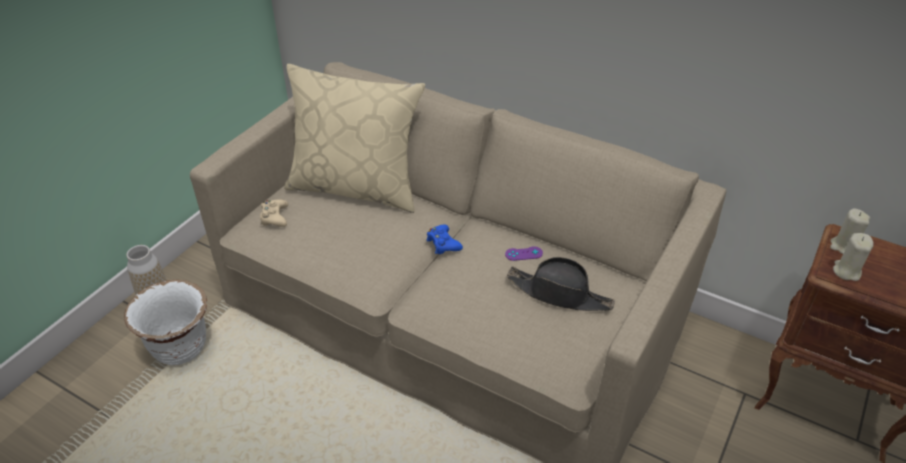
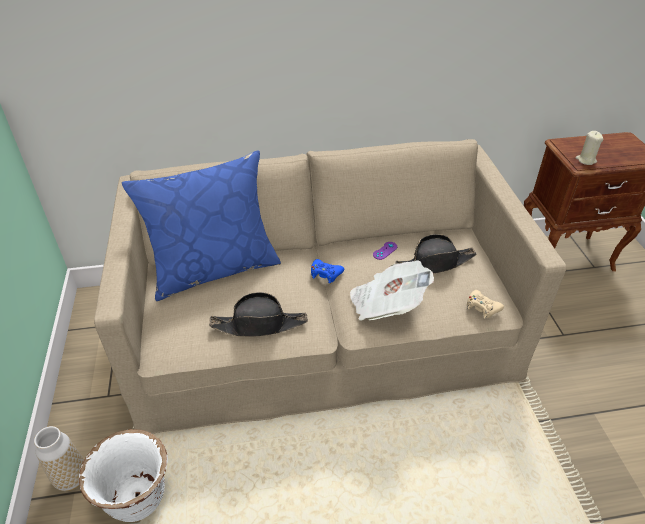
camera: 40 degrees left, 0 degrees up
(274, 217) = (174, 327): beige game controller -> beige game controller (482, 307)
(336, 253) = (259, 324): none -> black hat
(356, 187) = (214, 269): beige pillow -> blue pillow
(462, 303) = (387, 304): none -> newspaper
(844, 247) = (568, 148): beige candle -> none

